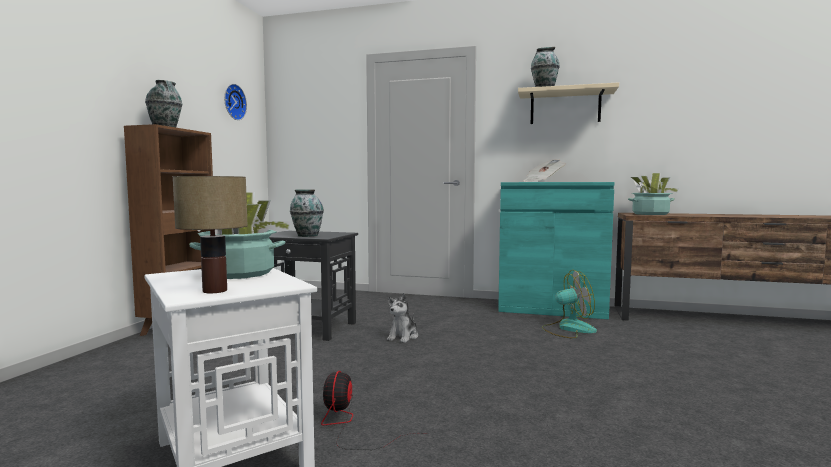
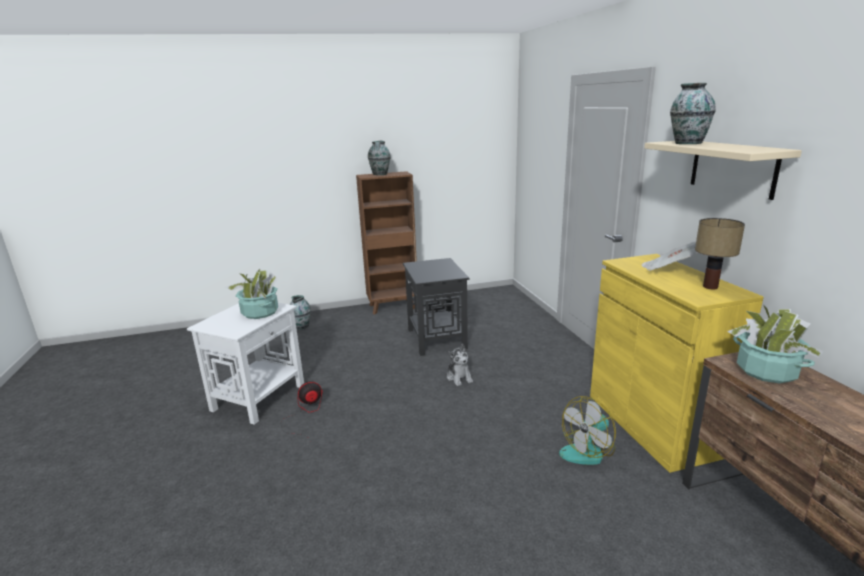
camera: 60 degrees right, 15 degrees up
(214, 290) = (216, 324): table lamp -> table lamp (710, 286)
(233, 102) = (470, 131): wall clock -> none
(307, 235) = (425, 273): vase -> vase (301, 326)
(403, 337) = (459, 377): plush toy -> plush toy turned 105 degrees counterclockwise
(551, 309) = (652, 424): turquoise cabinet -> yellow cabinet
(568, 329) = (588, 451): fan -> fan turned 90 degrees clockwise

